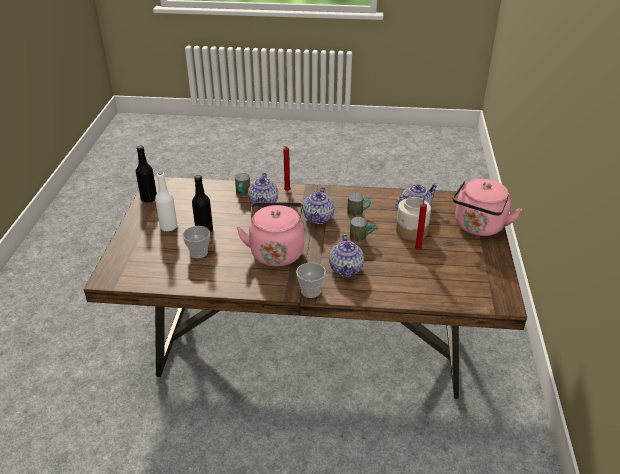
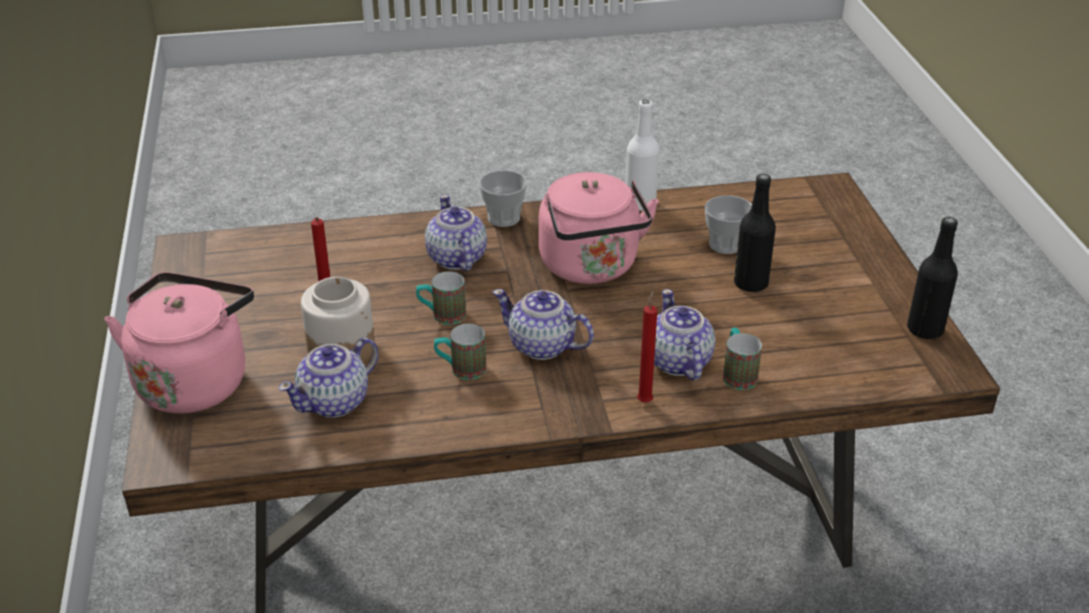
camera: 165 degrees right, 0 degrees up
(168, 227) = (822, 279): white bottle -> white bottle (640, 203)
(319, 218) = (542, 346): teapot -> teapot turned 60 degrees counterclockwise

